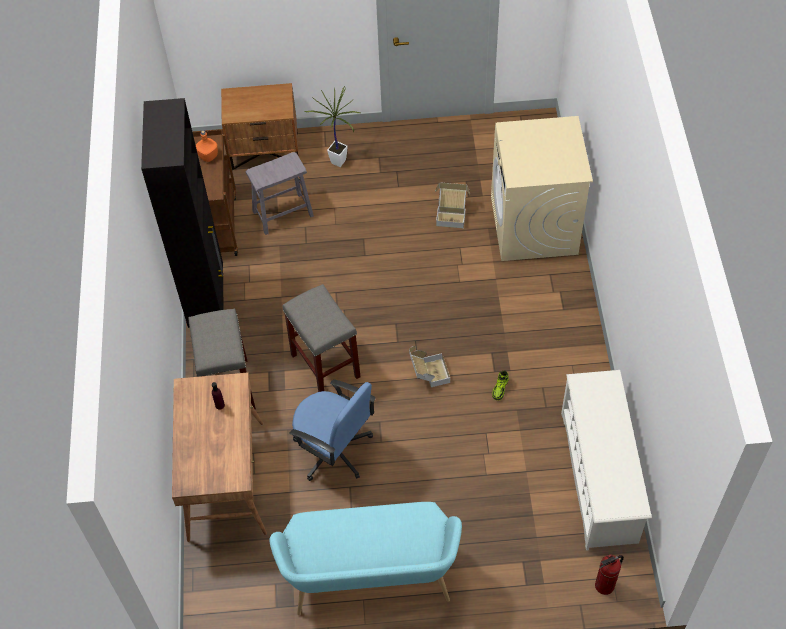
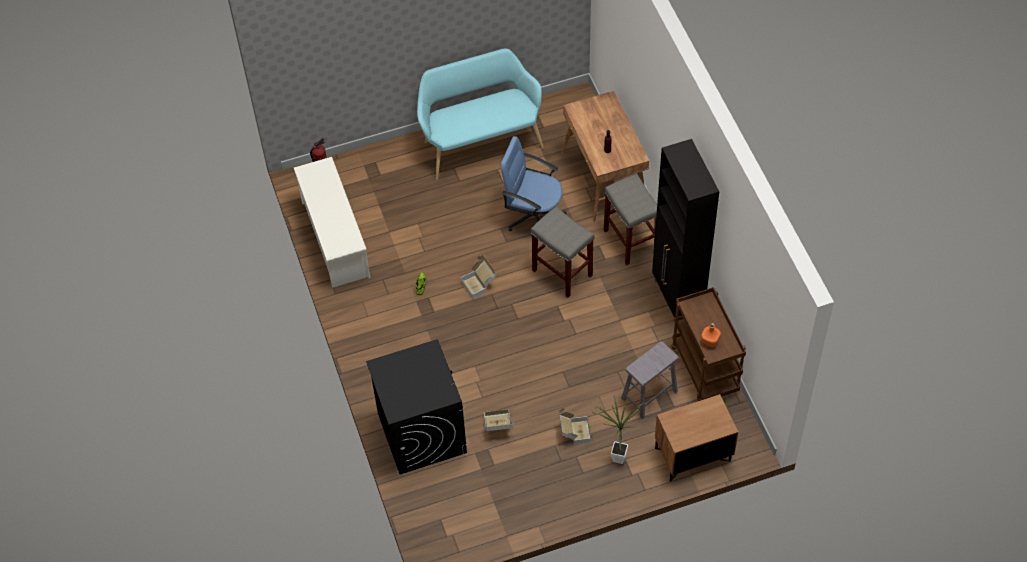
camera: 165 degrees right, 0 degrees up
(375, 194) = (573, 433): none -> cardboard box
(534, 226) = (421, 432): beige washing machine -> black washing machine

